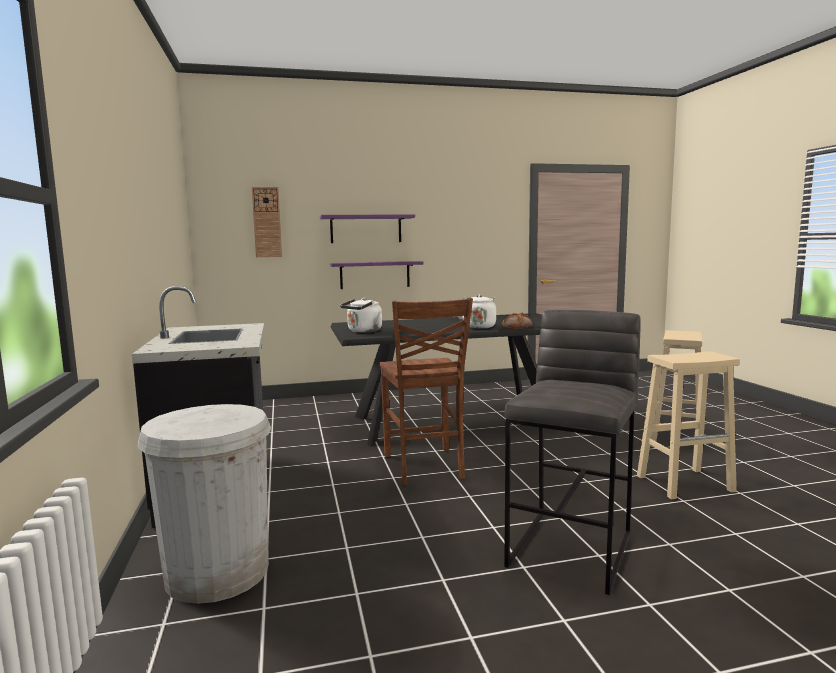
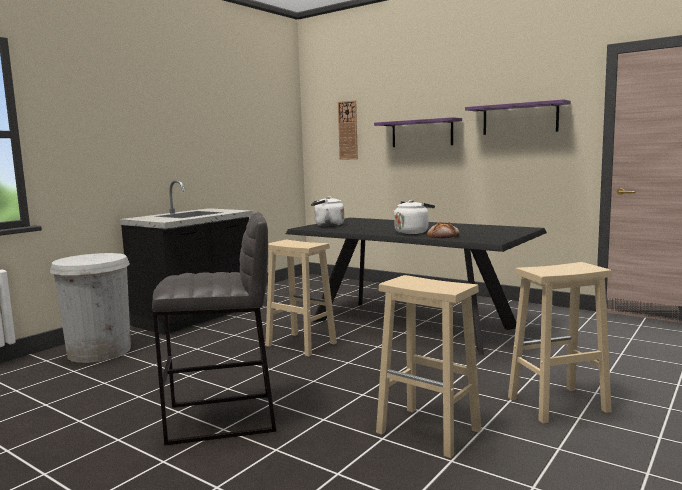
camera: 50 degrees right, 0 degrees up
(375, 274) = (428, 177): purple shelf -> purple shelf (520, 119)
(424, 467) = (300, 344): brown chair -> beige stool

